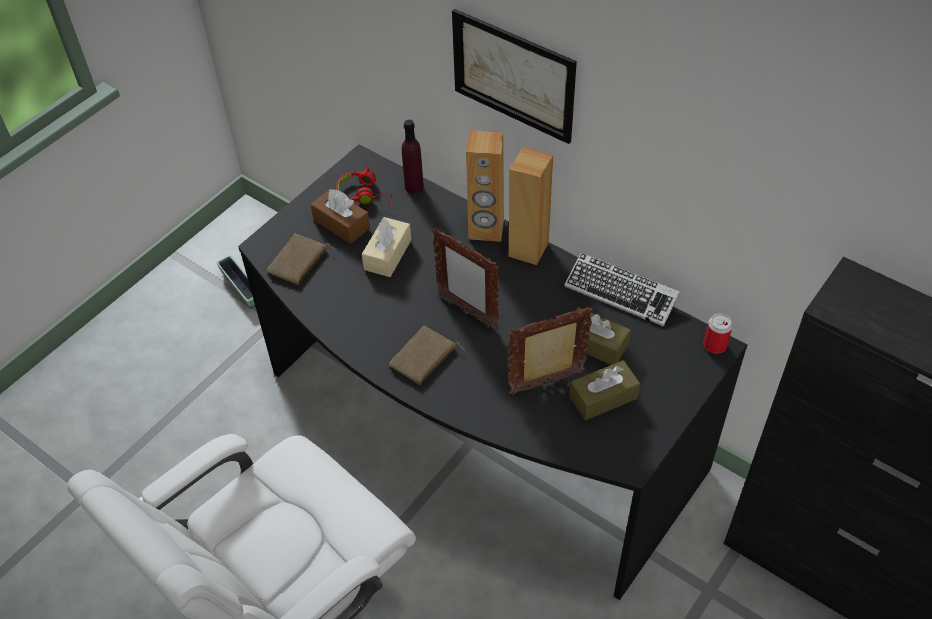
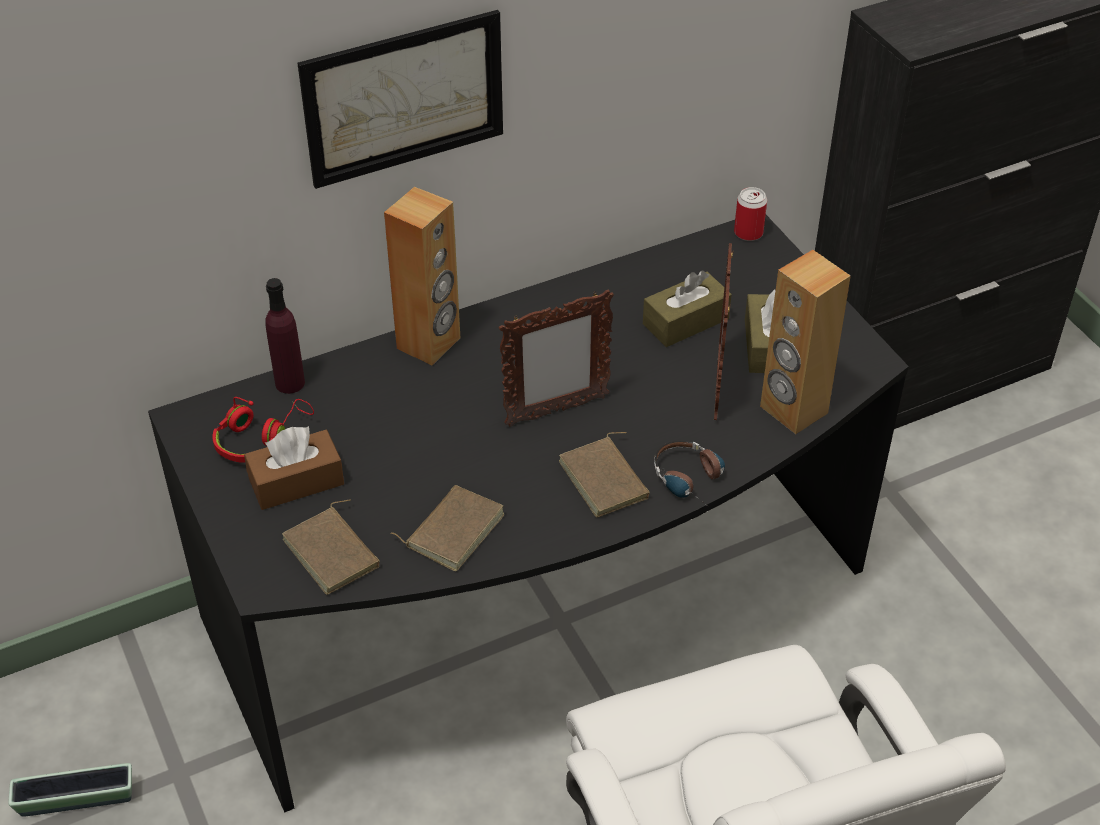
camera: 65 degrees left, 5 degrees down
(343, 304) = (453, 529): none -> brown book
(388, 254) = (396, 453): beige tissue box -> none
(448, 403) = (693, 482): none -> headphones
(528, 249) = (493, 319): brown speaker -> brown speaker (793, 410)
(621, 293) = (623, 271): keyboard -> none

